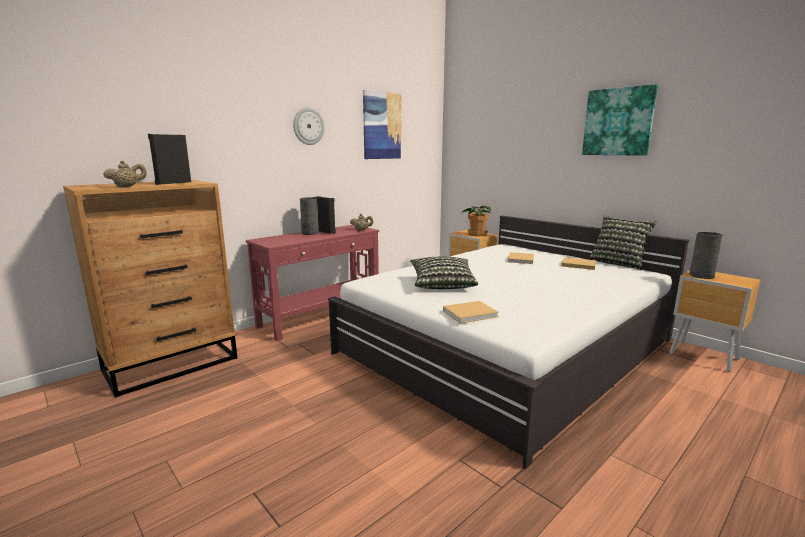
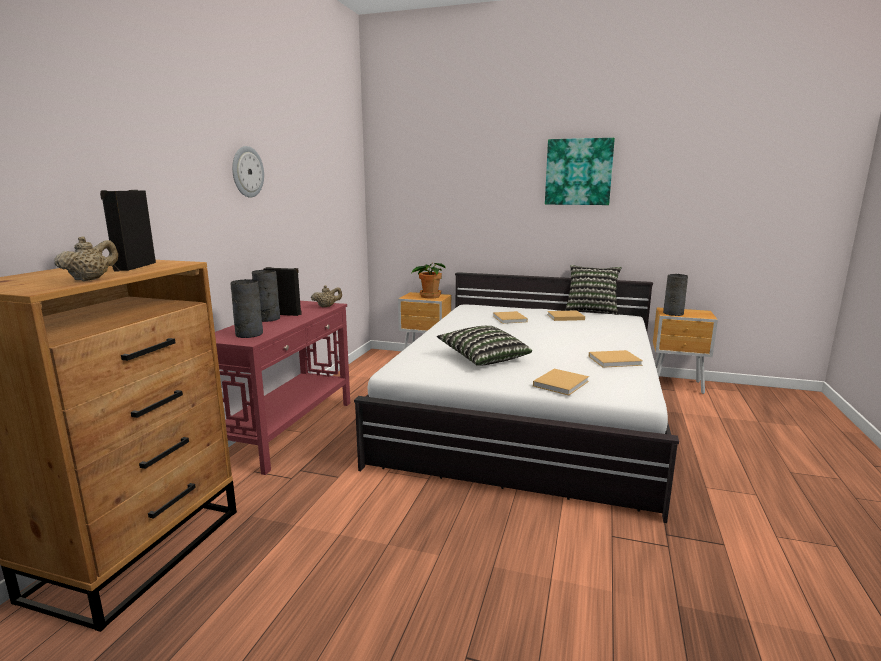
camera: 30 degrees left, 0 degrees up
(280, 240) = (248, 334): none -> grey vase
(382, 126) = (315, 170): picture -> none
(559, 306) = (616, 360): none -> beige book

